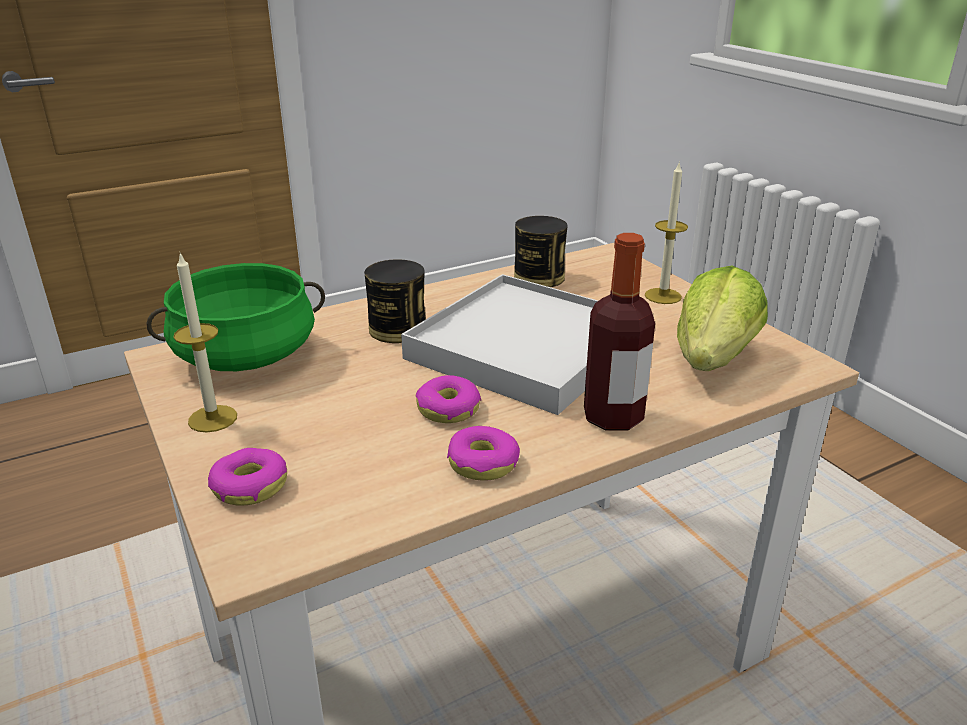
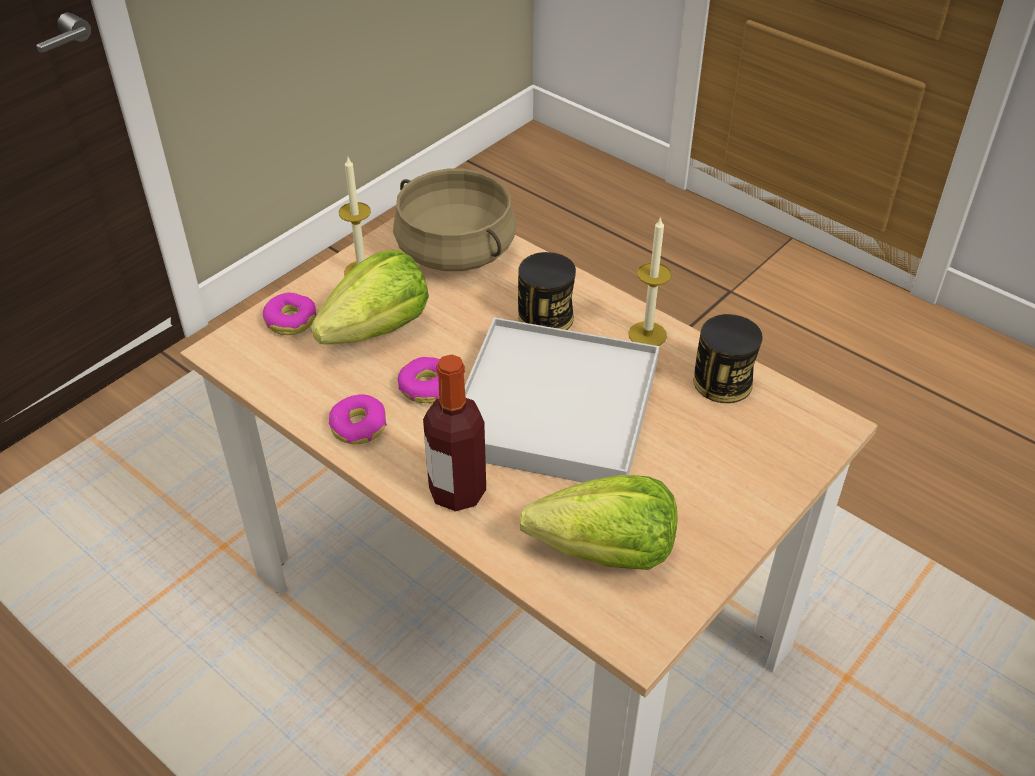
camera: 70 degrees right, 15 degrees up
(245, 356) = (454, 251): green cooking pot -> beige cooking pot
(329, 424) = (378, 330): none -> lettuce
(663, 296) = (741, 492): candle -> candle (647, 334)

